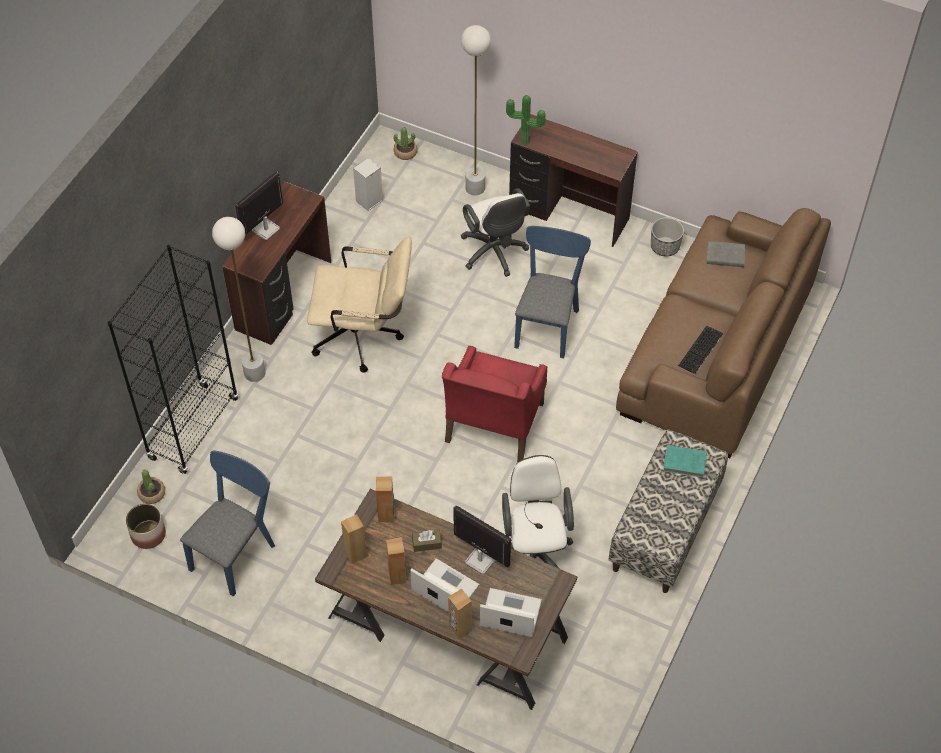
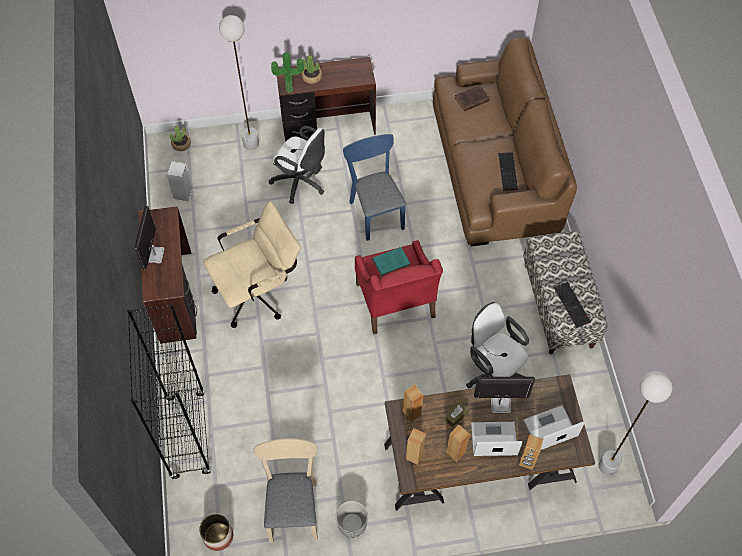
camera: 35 degrees left, 5 degrees up
(152, 493) = (196, 503): potted plant -> potted plant (312, 77)
(236, 552) = (293, 506): blue chair -> beige chair
(254, 373) = (200, 366): white floor lamp -> white floor lamp (607, 466)
(655, 522) = (572, 305): none -> keyboard
(664, 247) = (408, 117): planter -> planter (352, 524)
(685, 463) = (558, 253): turquoise book -> turquoise book (392, 262)
(724, 256) = (471, 100): grey book -> brown book

